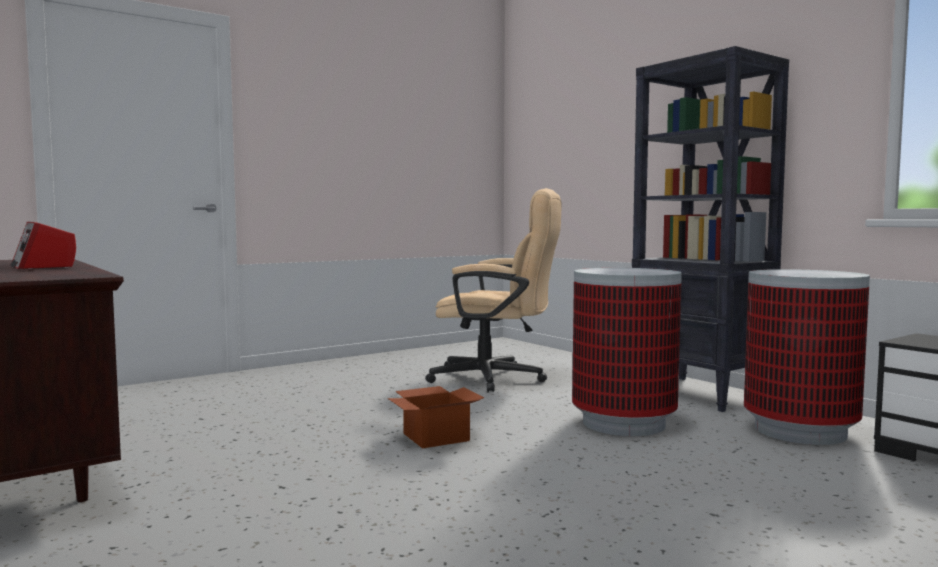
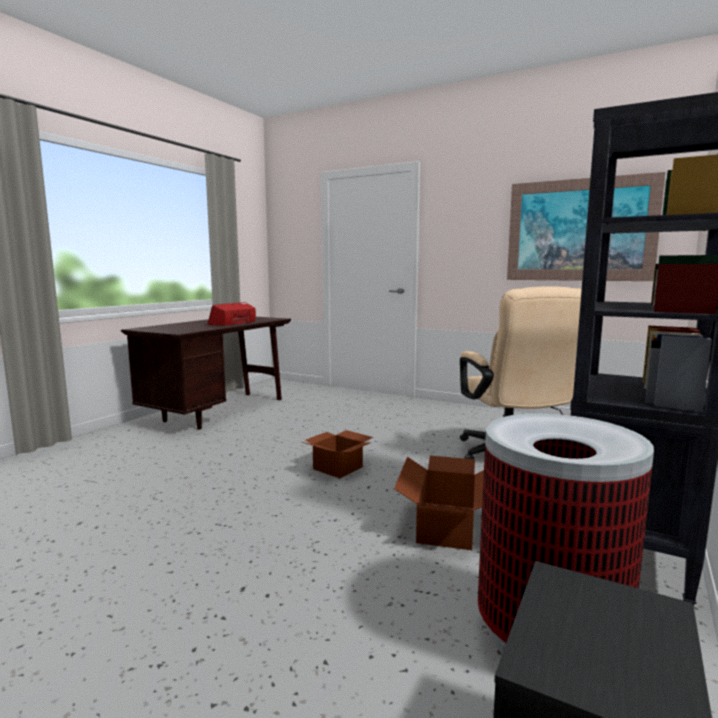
camera: 65 degrees right, 5 degrees up
(422, 140) = (579, 230): none -> picture
(623, 423) = (445, 525): trash can -> cardboard box

